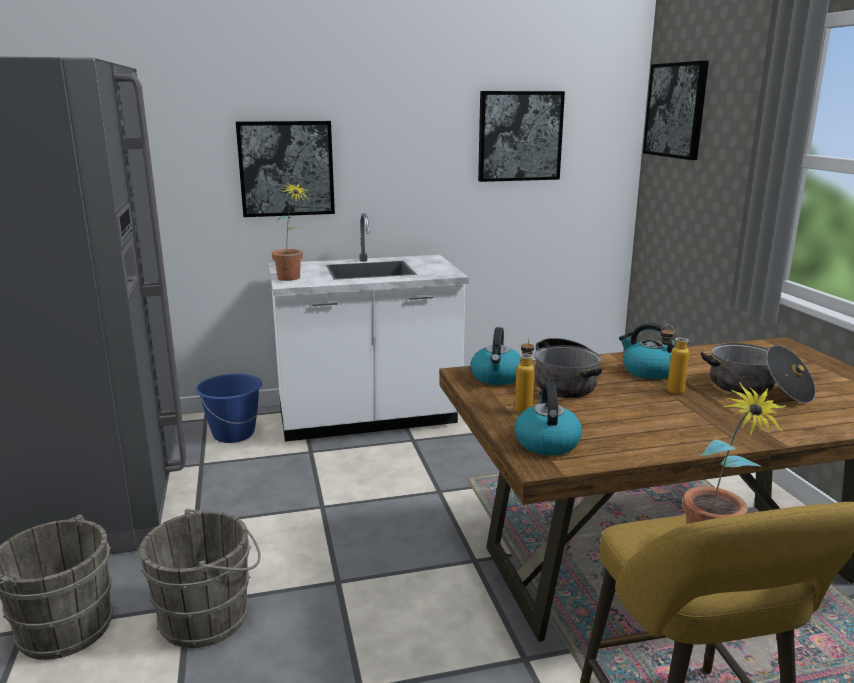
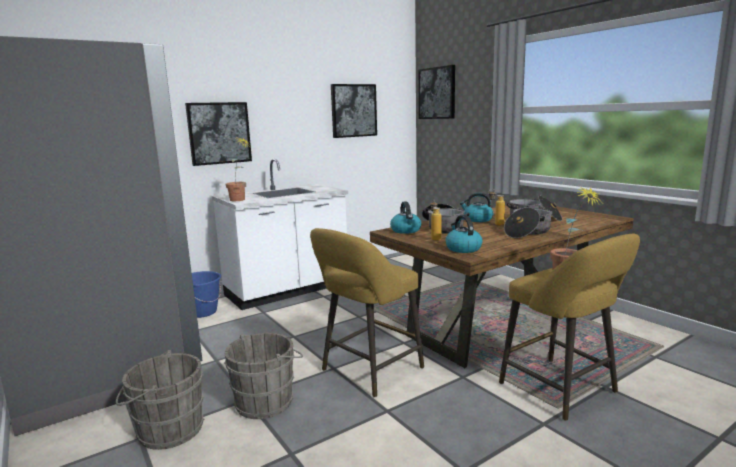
camera: 20 degrees left, 5 degrees down
(383, 603) = (368, 371): none -> yellow stool
(709, 422) = (527, 232): none -> cooking pot

